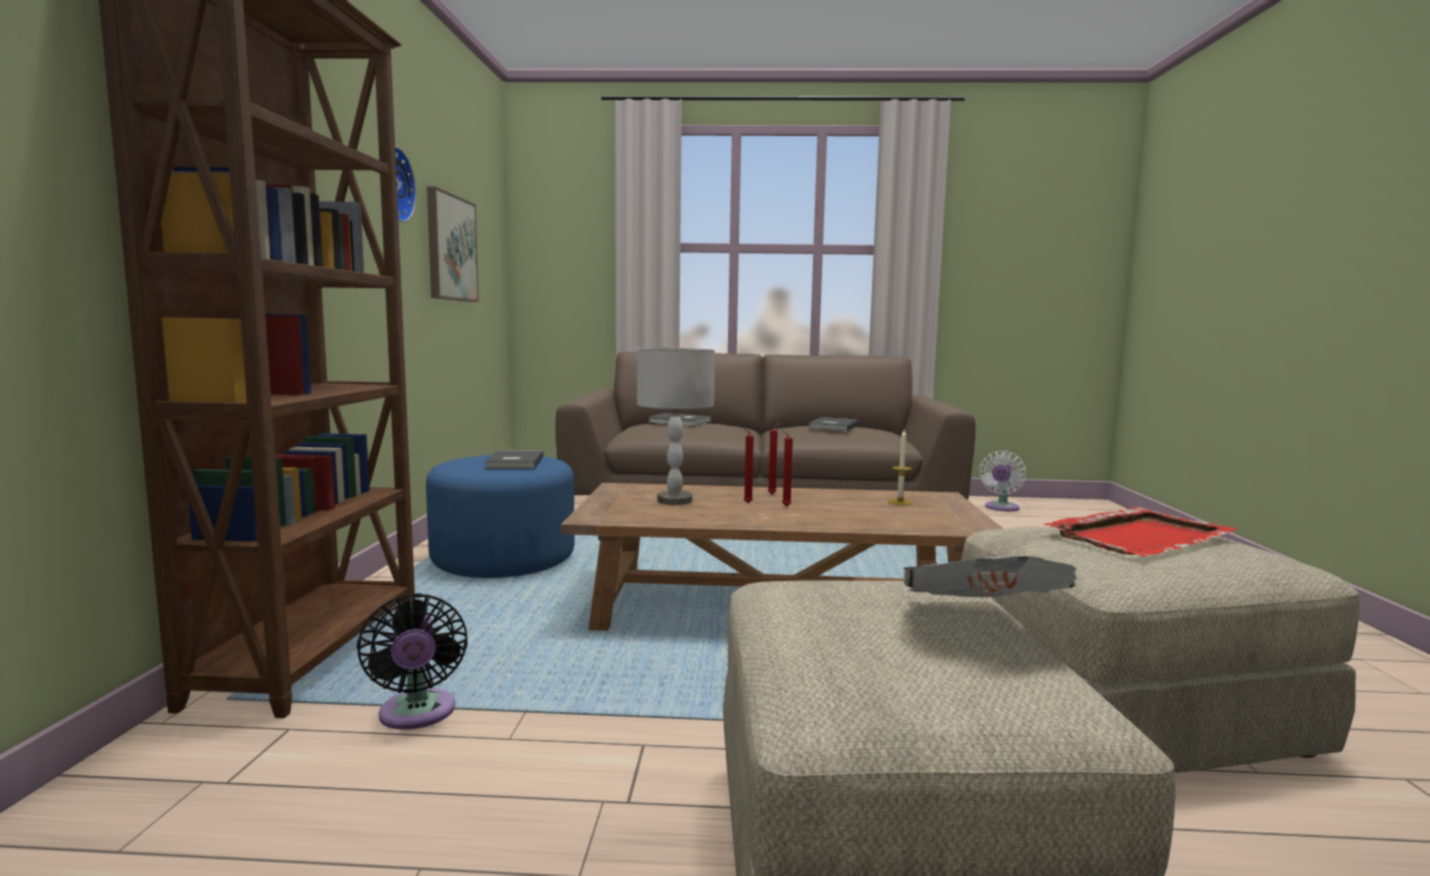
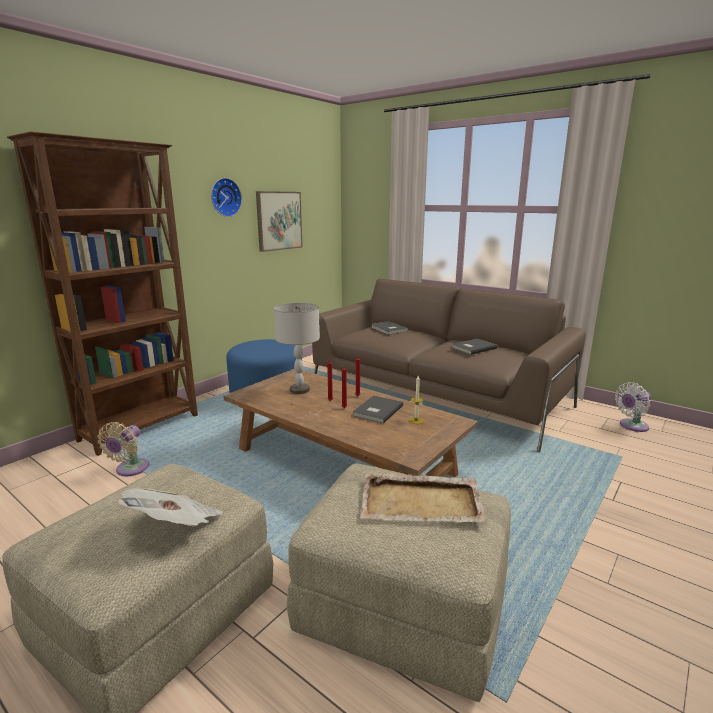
camera: 35 degrees right, 10 degrees up
(417, 715) = (130, 470): black fan -> beige fan
(513, 463) = (266, 348): grey book -> grey book (376, 411)
(1141, 537) = (422, 502): red tray -> beige tray

